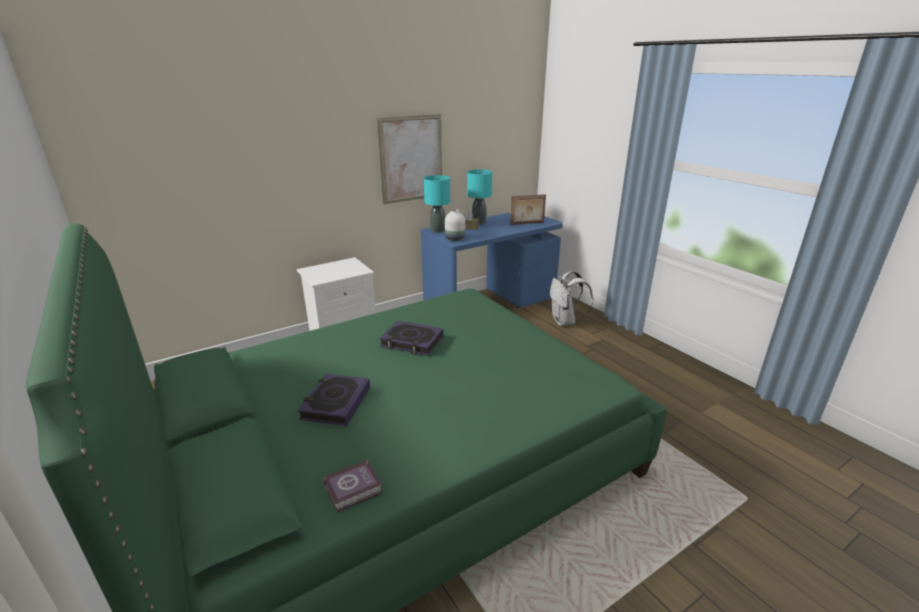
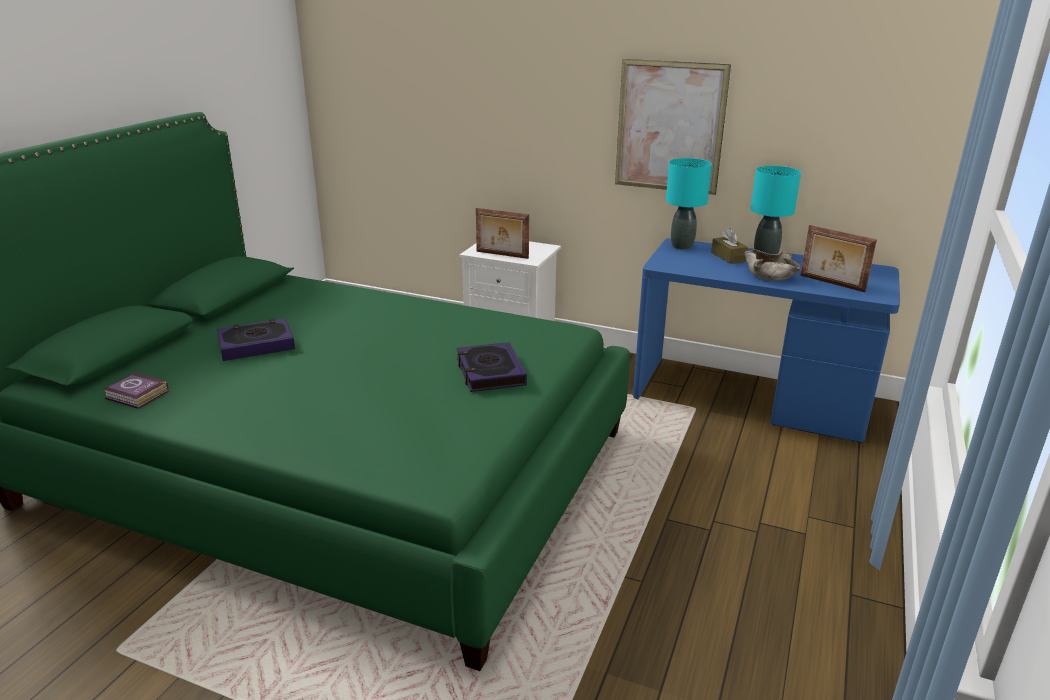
camera: 55 degrees right, 0 degrees up
(339, 275) = (502, 255): none -> picture frame
(412, 342) = (406, 339): book -> book (490, 372)
(455, 239) = (671, 262): white vase -> none
(501, 228) = (770, 274): none -> beige bowl
(565, 322) = (801, 479): white backpack -> none

